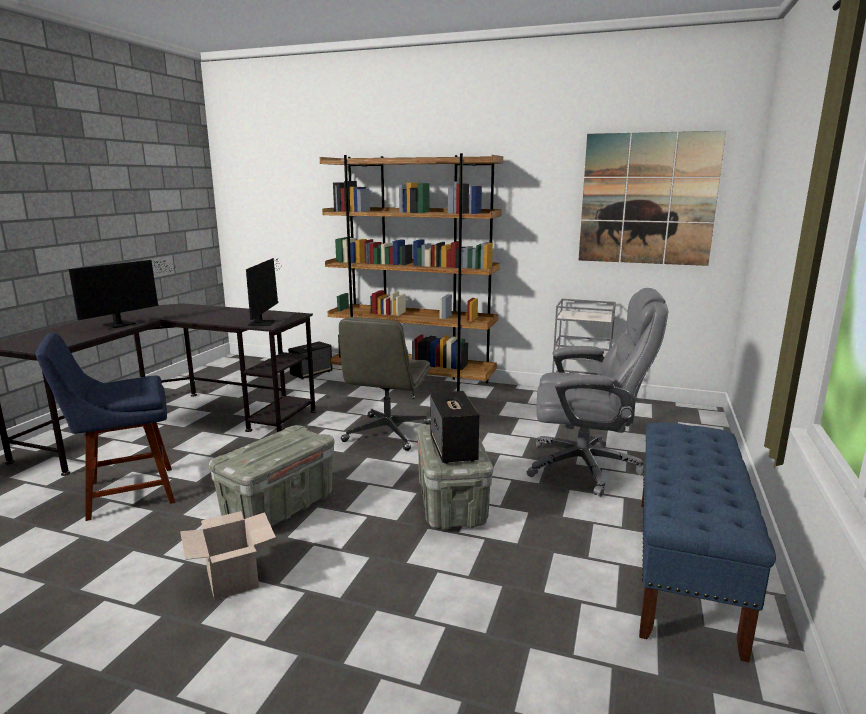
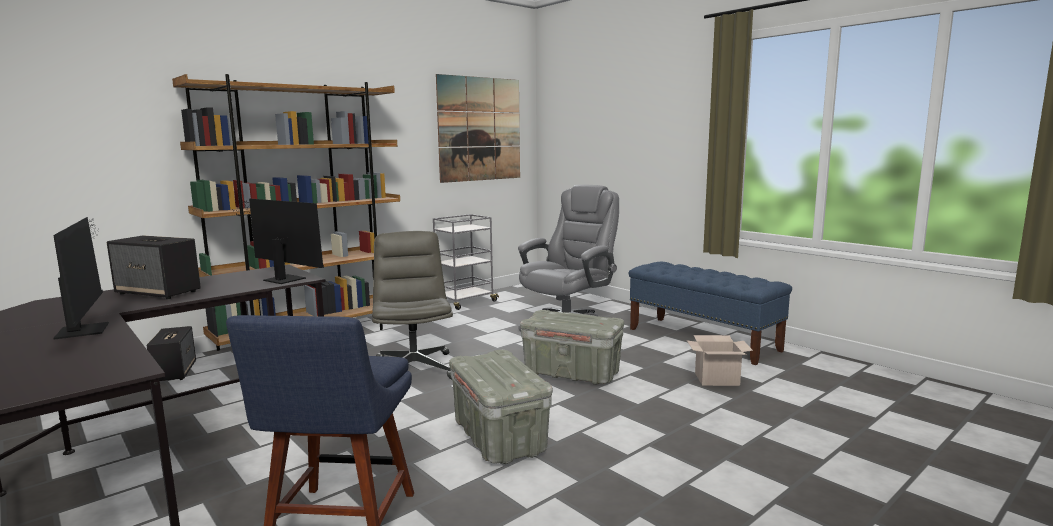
camera: 60 degrees left, 5 degrees down
(233, 579) = (606, 474): cardboard box -> cardboard box (717, 379)
(387, 433) = (414, 369): grey office chair -> grey office chair turned 150 degrees counterclockwise
(453, 449) = (582, 320): speaker -> speaker (159, 292)

